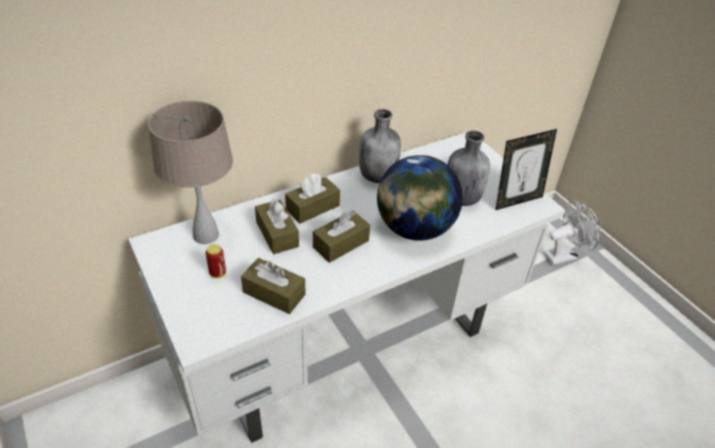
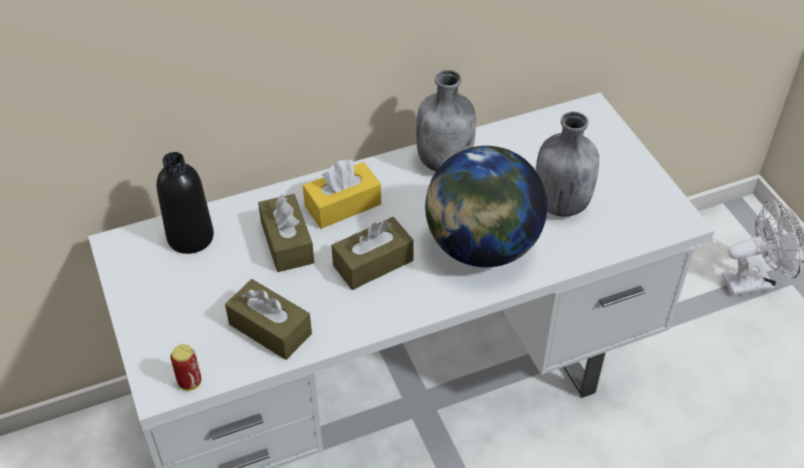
camera: 10 degrees right, 5 degrees up
(206, 235) = (190, 237): beige table lamp -> black bottle
(218, 273) = (199, 295): can -> can (190, 382)
(312, 207) = (343, 205): brown tissue box -> yellow tissue box
(516, 200) = (643, 211): picture frame -> none

